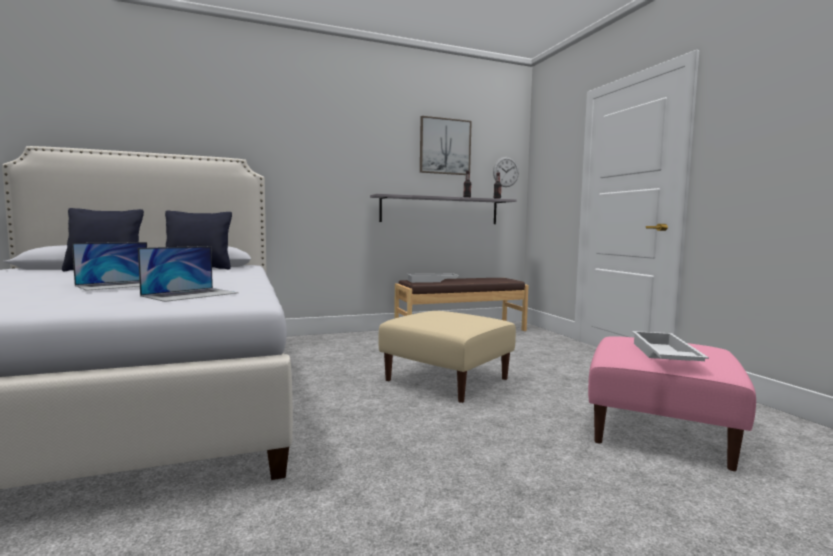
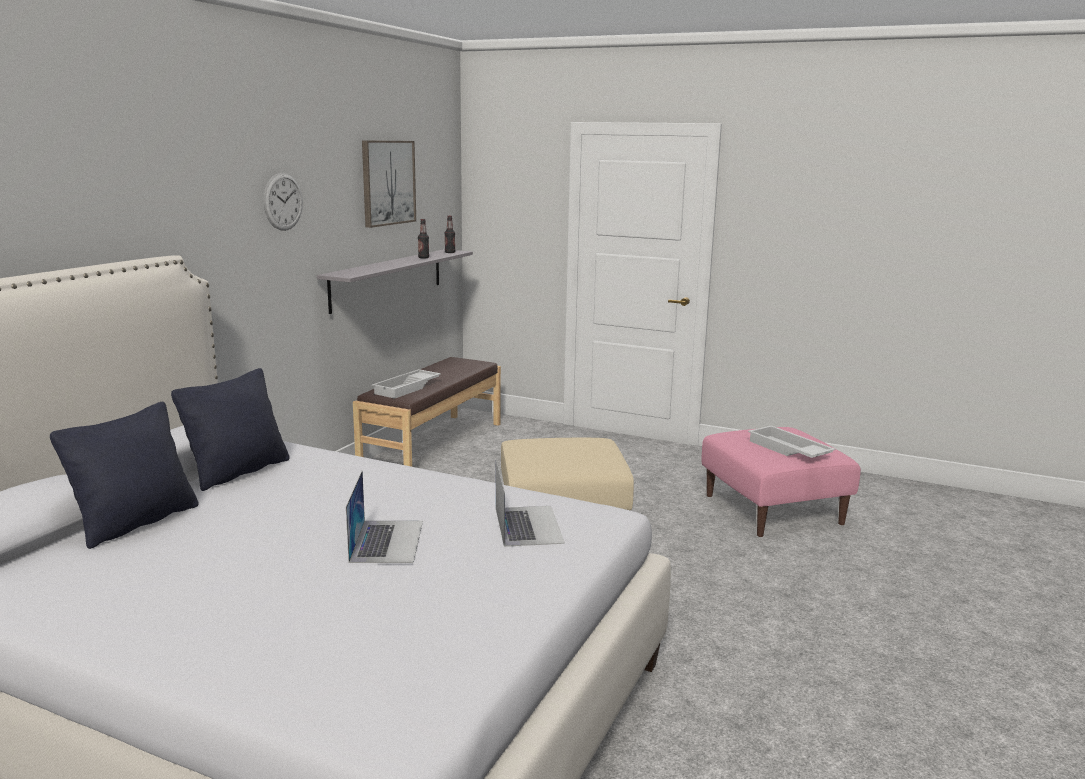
camera: 45 degrees left, 10 degrees up
(505, 172) = (444, 208): wall clock -> wall clock (283, 201)

